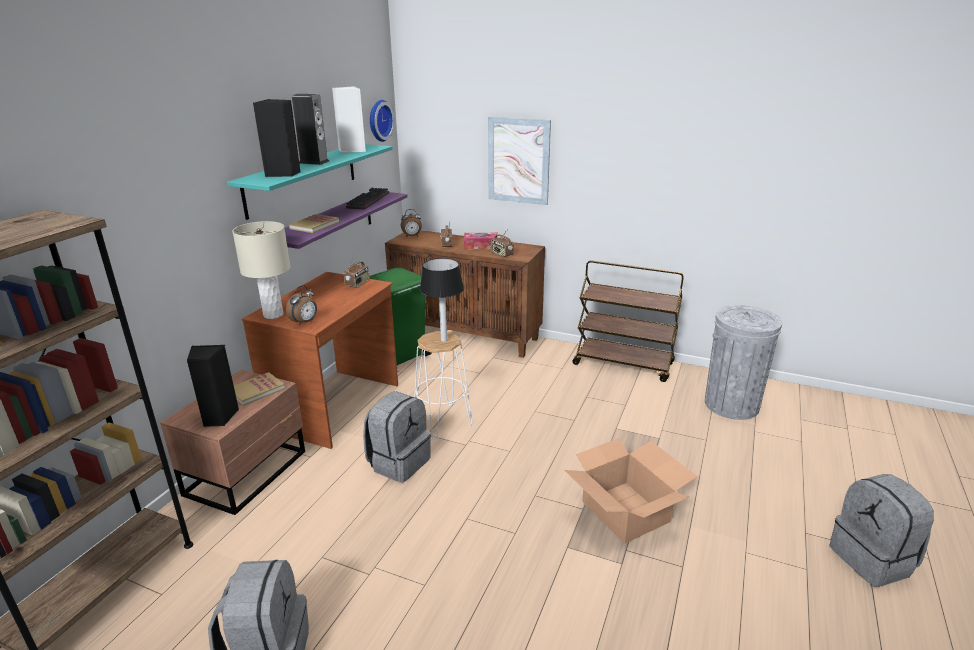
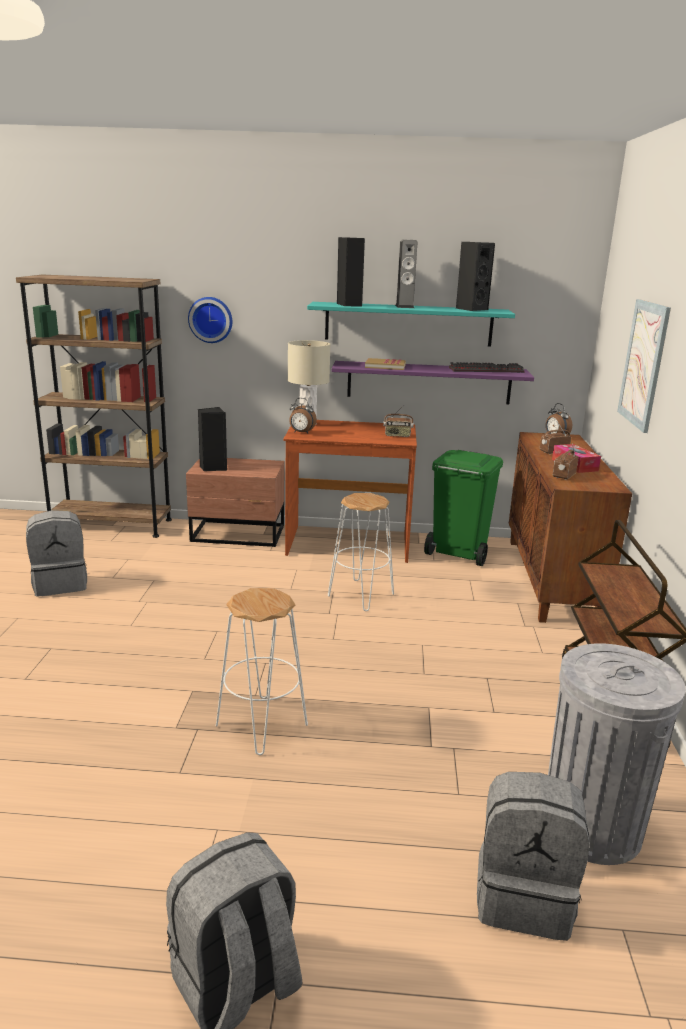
camera: 70 degrees right, 5 degrees down
(256, 390) = (255, 470): book -> none
(351, 150) = (471, 309): white speaker -> black speaker
(378, 120) = (559, 292): wall clock -> wall clock (211, 319)
(399, 462) = (282, 586): grey backpack -> grey backpack (524, 896)
(443, 340) = (365, 501): table lamp -> none
(626, 511) = (262, 725): cardboard box -> white stool

